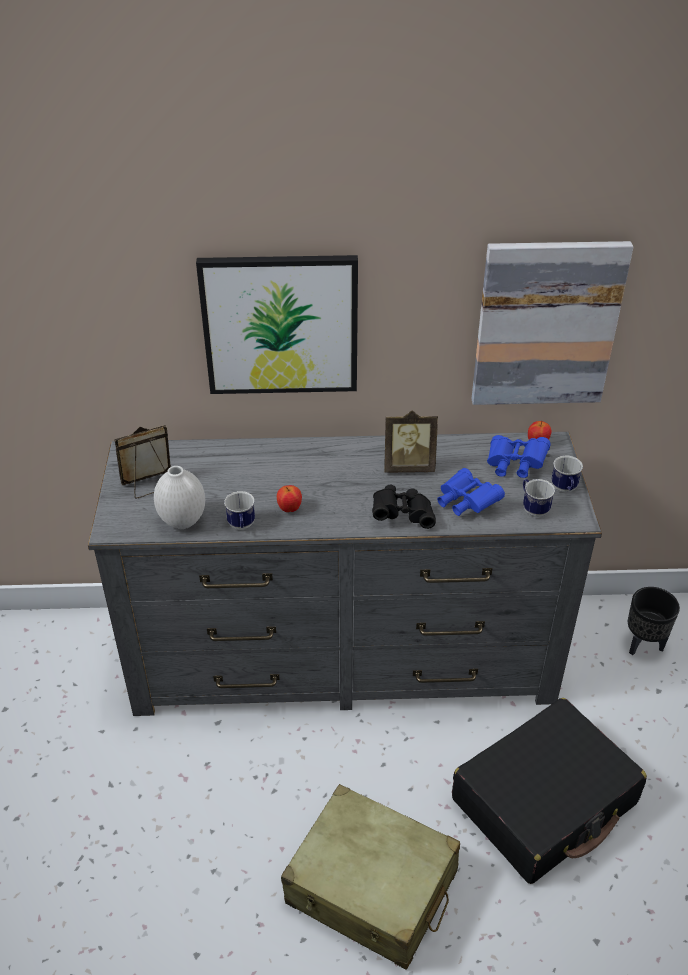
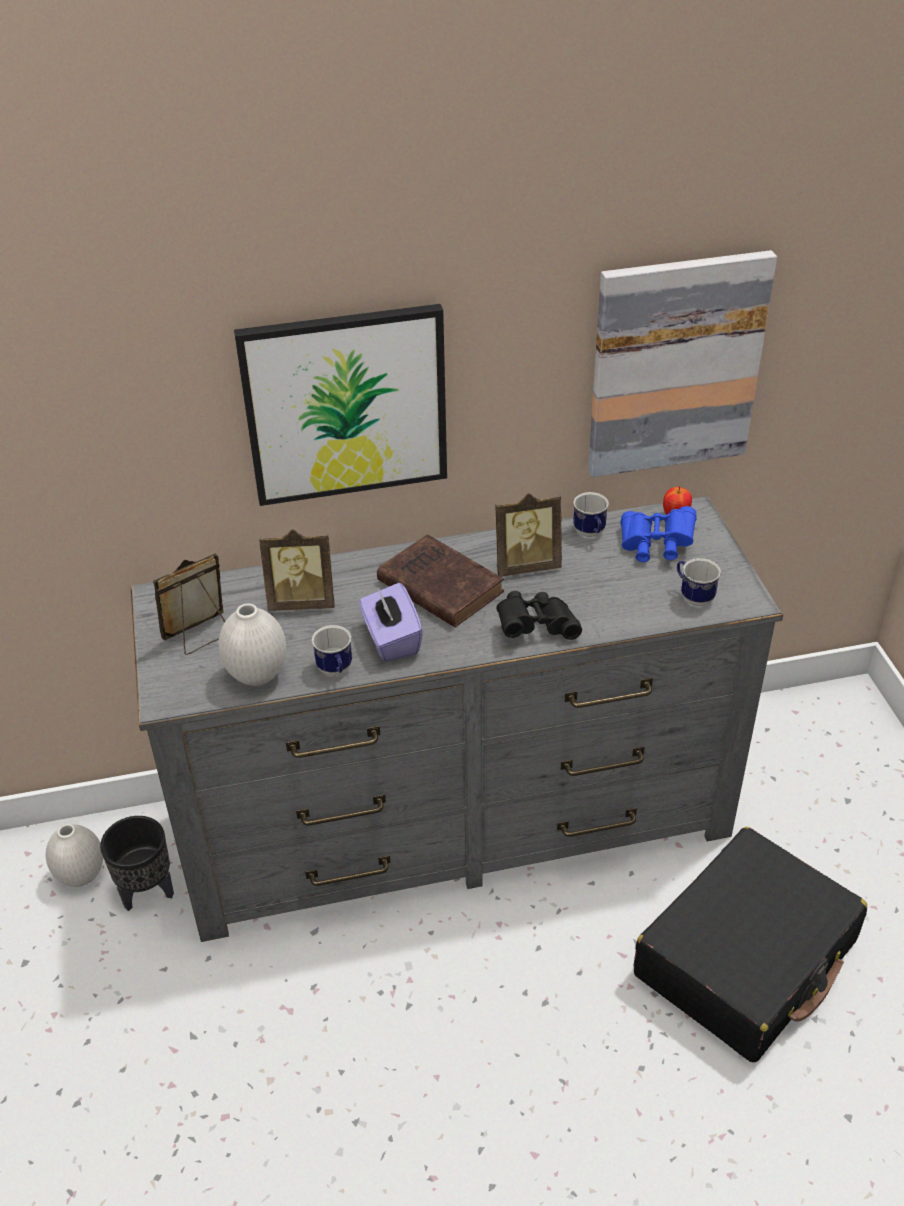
camera: 10 degrees left, 0 degrees up
(59, 652) = (81, 876): none -> white vase
(231, 470) = (302, 601): none -> picture frame
(289, 509) = (391, 640): apple -> purple tissue box
(337, 472) = (438, 585): none -> brown book
(372, 888) = (562, 1104): beige suitcase -> none
(466, 502) = (609, 600): blue binoculars -> none
(564, 490) = (724, 568): mug -> mug (590, 534)
(643, 643) = (815, 746): black planter -> black planter (147, 891)

